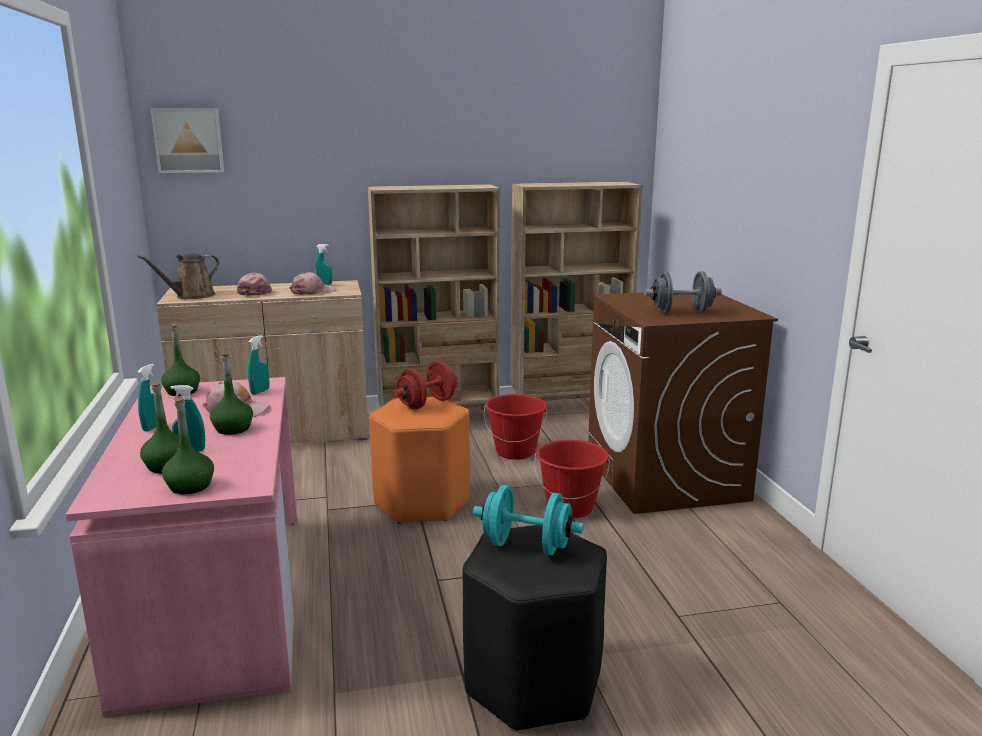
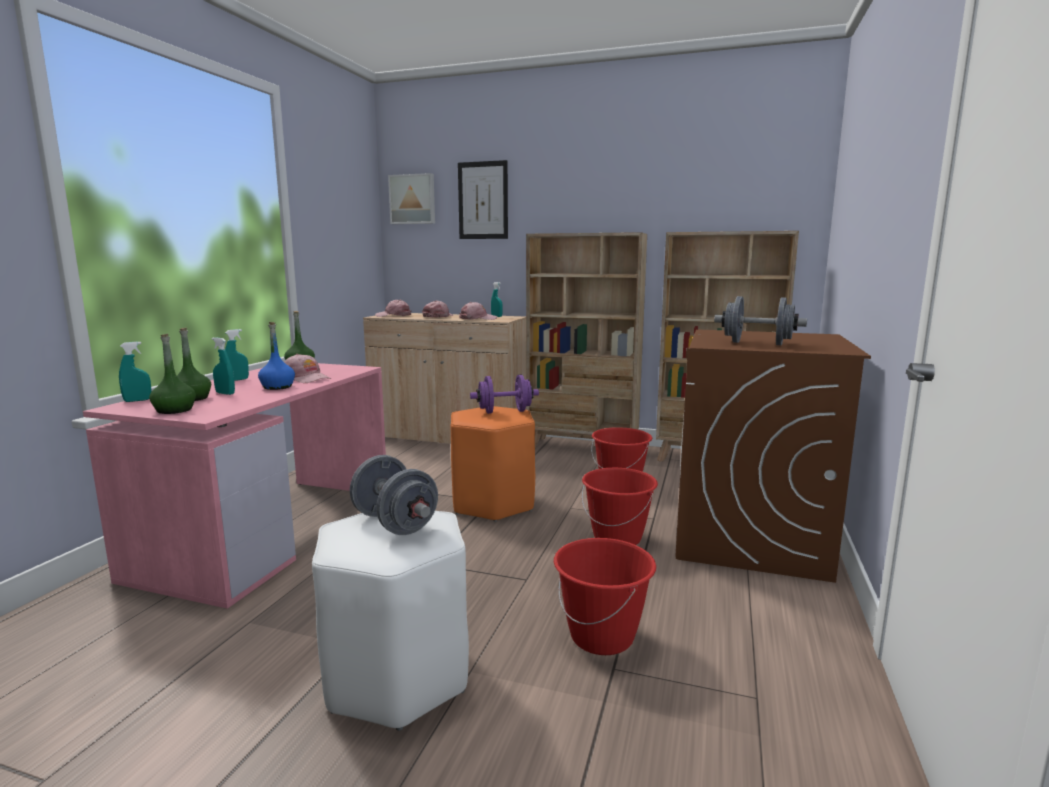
camera: 30 degrees right, 5 degrees down
(191, 296) = (393, 316): brown watering can -> pink cap
(233, 429) = (278, 387): green bottle -> blue bottle
(260, 392) = (344, 372): turquoise spray bottle -> turquoise spray bottle (137, 400)
(290, 144) = (483, 200): none -> picture
(426, 403) = (504, 412): red dumbbell -> purple dumbbell
(527, 546) = (395, 523): turquoise dumbbell -> grey dumbbell
(533, 684) = (396, 677): black stool -> white stool
(646, 595) = (602, 636): none -> red bucket

